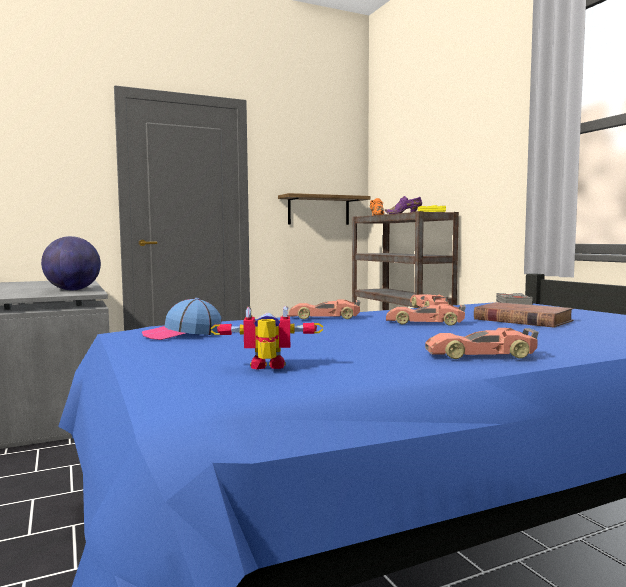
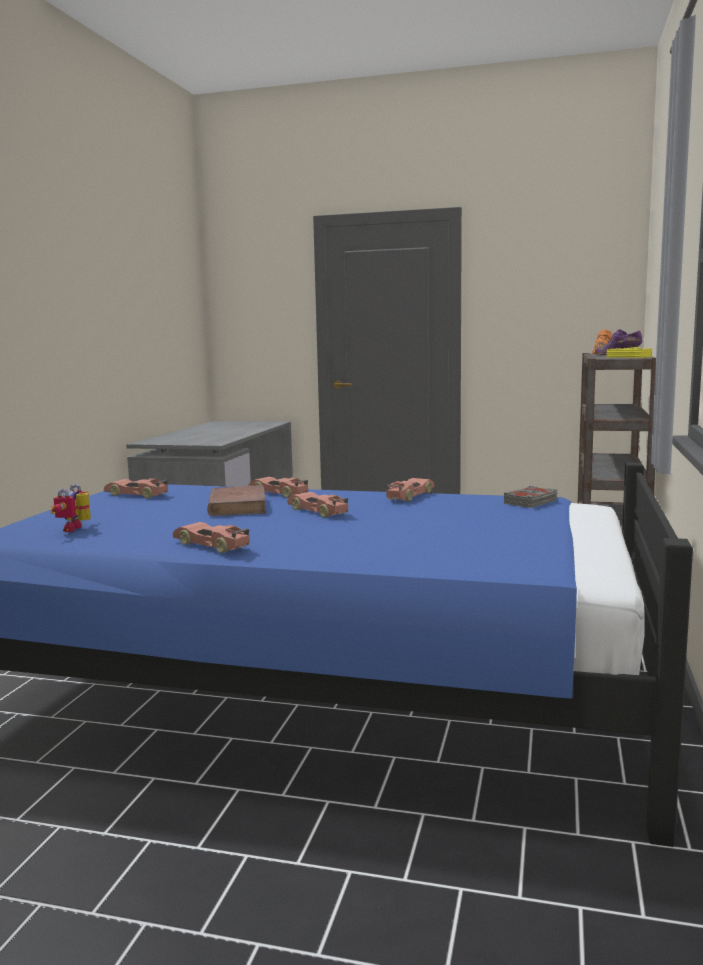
camera: 40 degrees right, 5 degrees up
(72, 290) = (217, 437): globe -> none
(182, 334) = (137, 494): cap -> toy car
(267, 368) = (77, 529): toy robot -> toy robot turned 120 degrees counterclockwise
(318, 210) = (560, 341): shelf -> none
(522, 320) = (411, 522): brown book -> brown book (237, 506)

